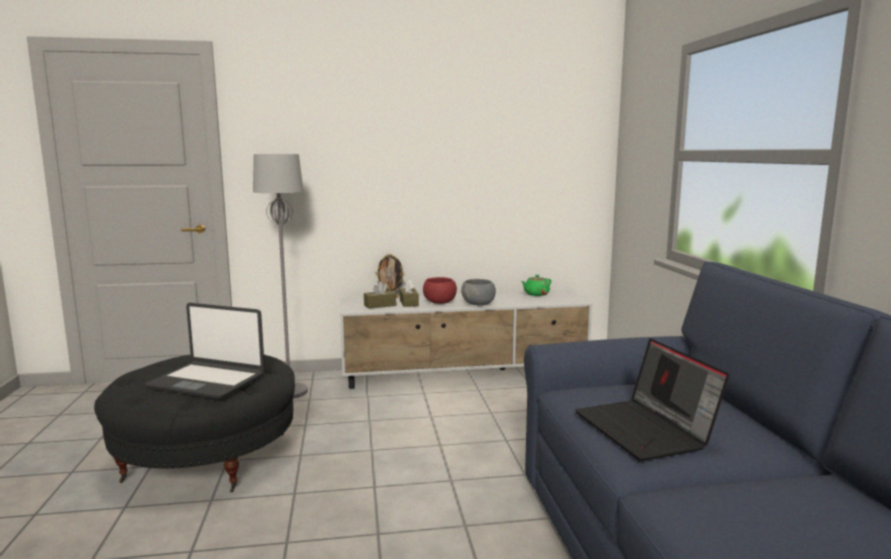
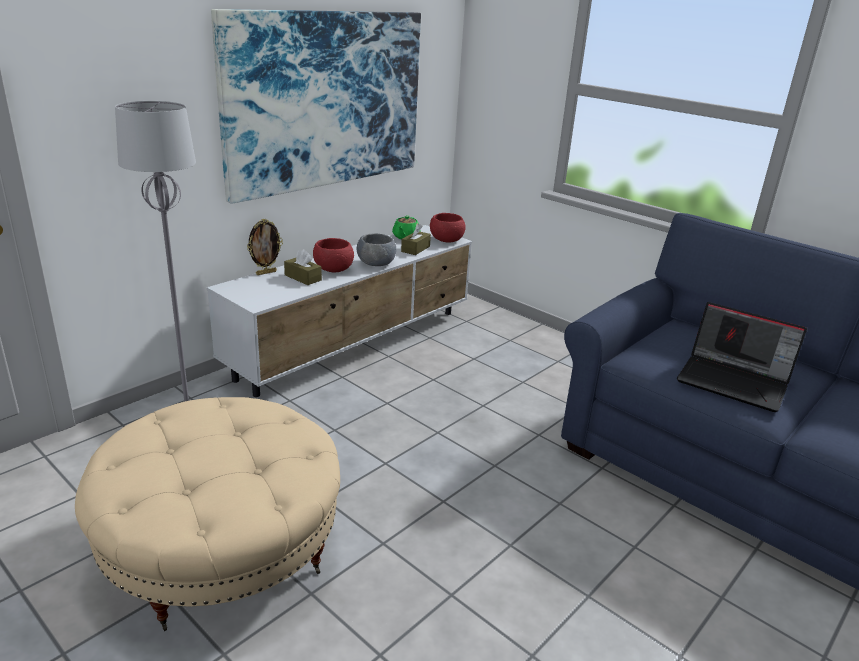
camera: 40 degrees left, 15 degrees up
(207, 381) = (249, 462): laptop -> none
(207, 457) = (222, 548): black ottoman -> beige ottoman
(380, 305) = (277, 289): brown tissue box -> brown tissue box (415, 249)
(461, 171) = (326, 100): none -> picture
(568, 300) = (446, 240): none -> red bowl

